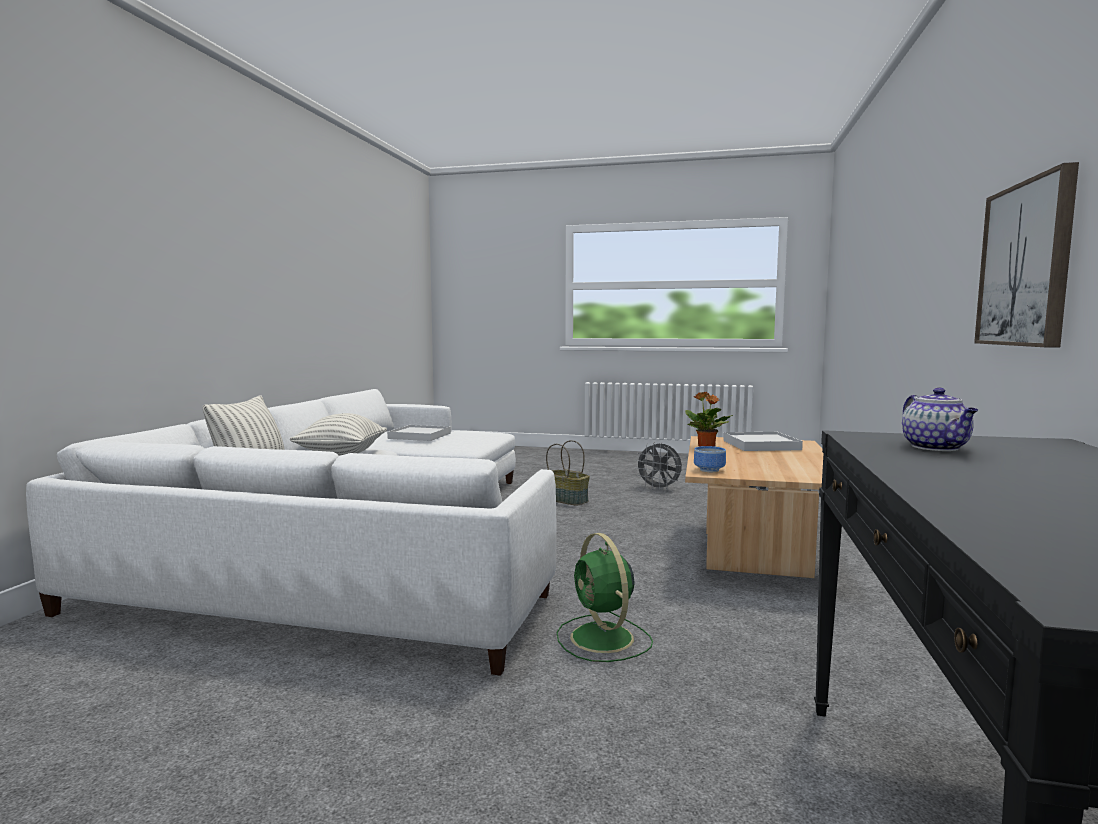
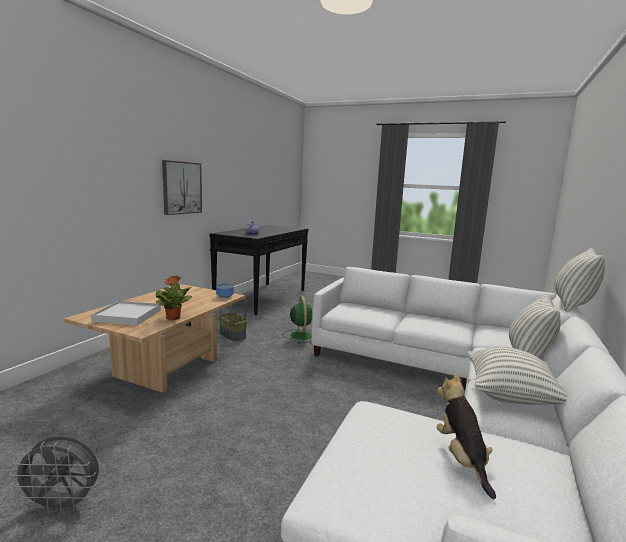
camera: 170 degrees left, 5 degrees up
(133, 432) = (572, 305): none -> pillow
(419, 436) = (462, 459): white tray -> plush toy
(567, 500) = (232, 483): basket -> basket (232, 335)
(659, 489) = (63, 505): grey fan -> grey fan turned 135 degrees clockwise

